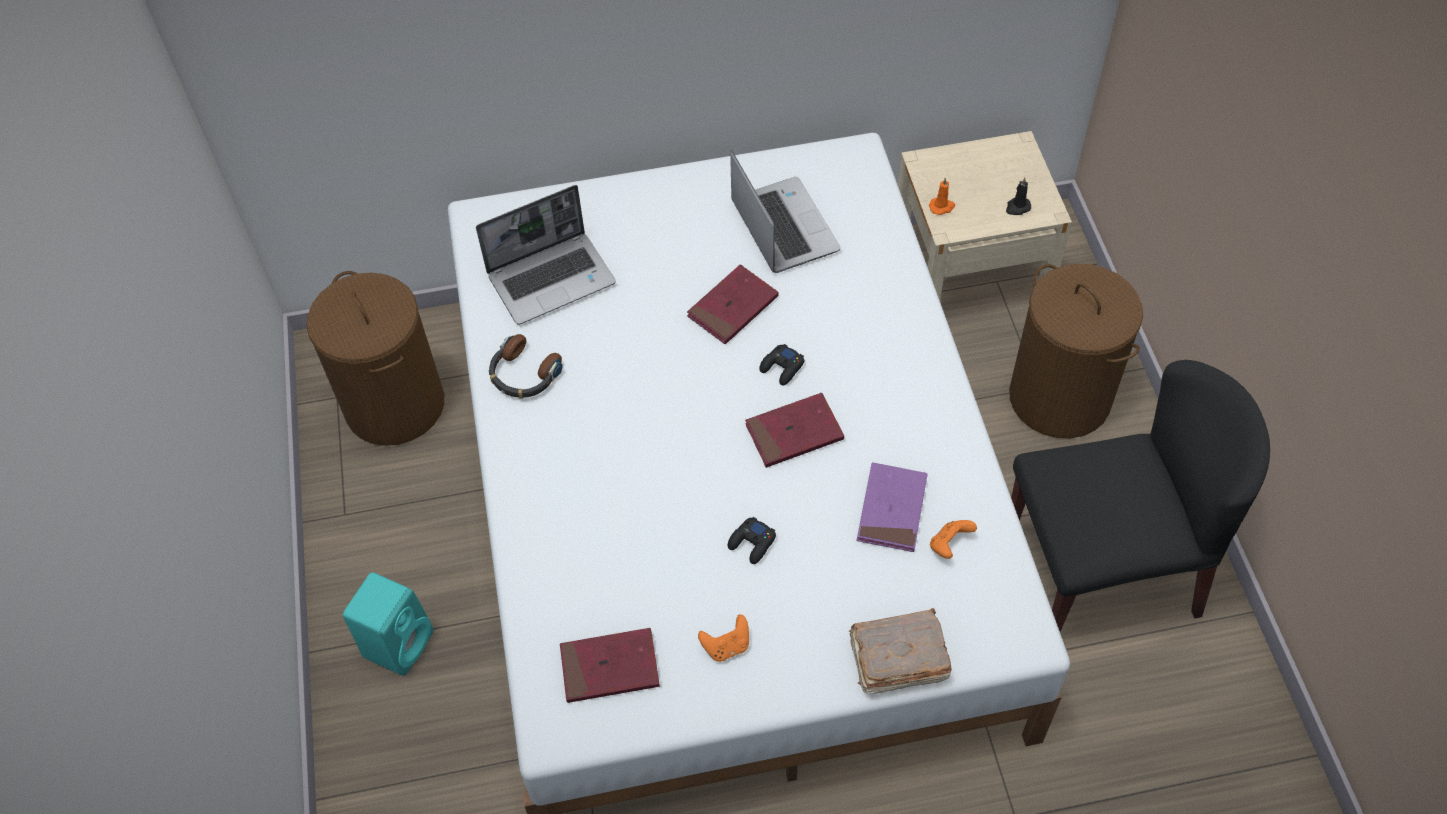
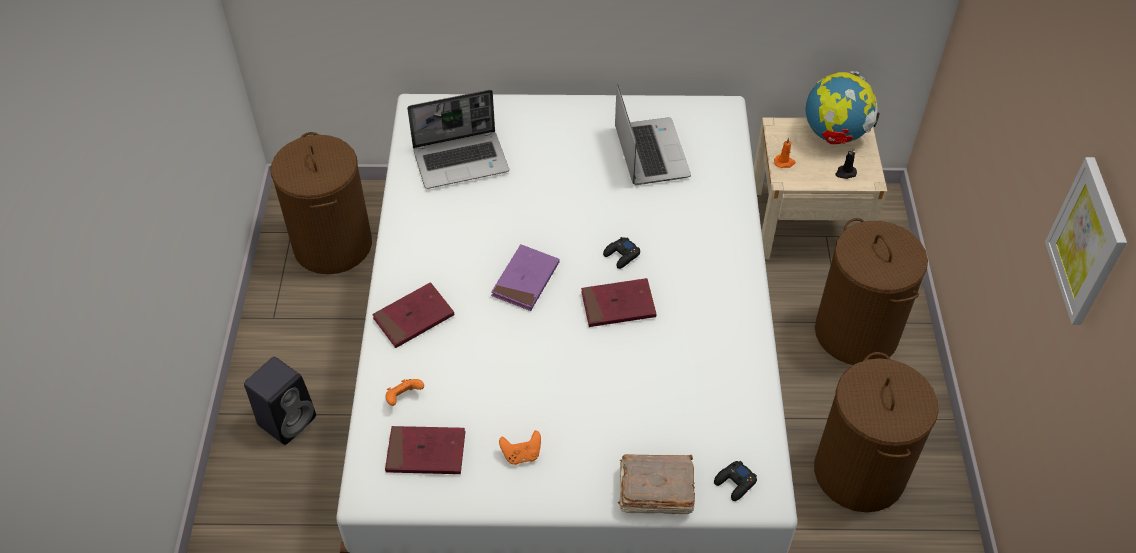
camera: 10 degrees right, 5 degrees down
(399, 642) = (288, 419): turquoise speaker -> black speaker
(523, 374) = (420, 225): headphones -> none
(733, 307) = (595, 205): red book -> red book (413, 317)
(752, 543) = (562, 381): black game controller -> black game controller (735, 483)
(891, 509) = (680, 377): purple book -> purple book (525, 280)
(949, 545) = (720, 412): orange game controller -> orange game controller (404, 398)
(993, 160) = (835, 135): none -> globe
(1102, 570) = (859, 473): black chair -> brown laundry basket
(1367, 280) = (1087, 242): none -> picture

